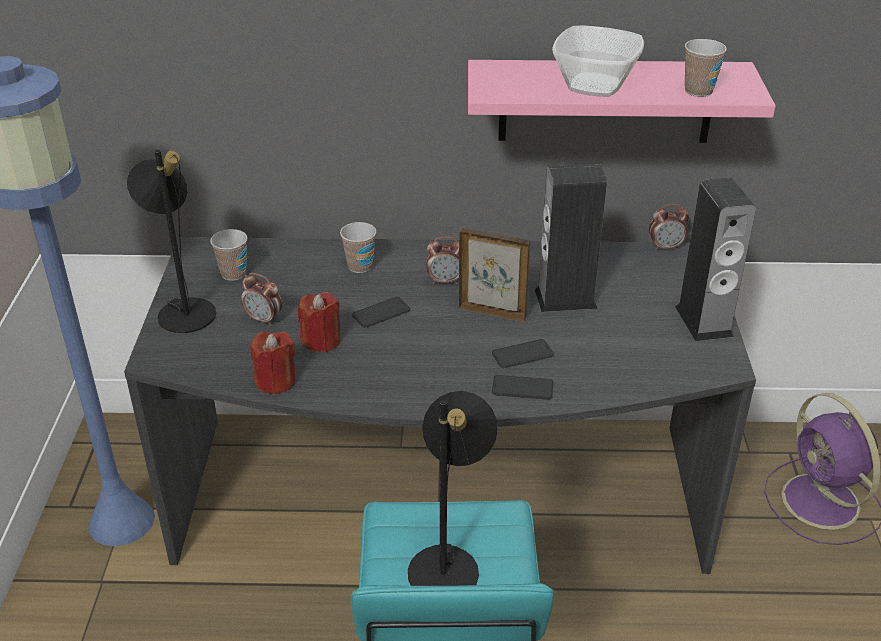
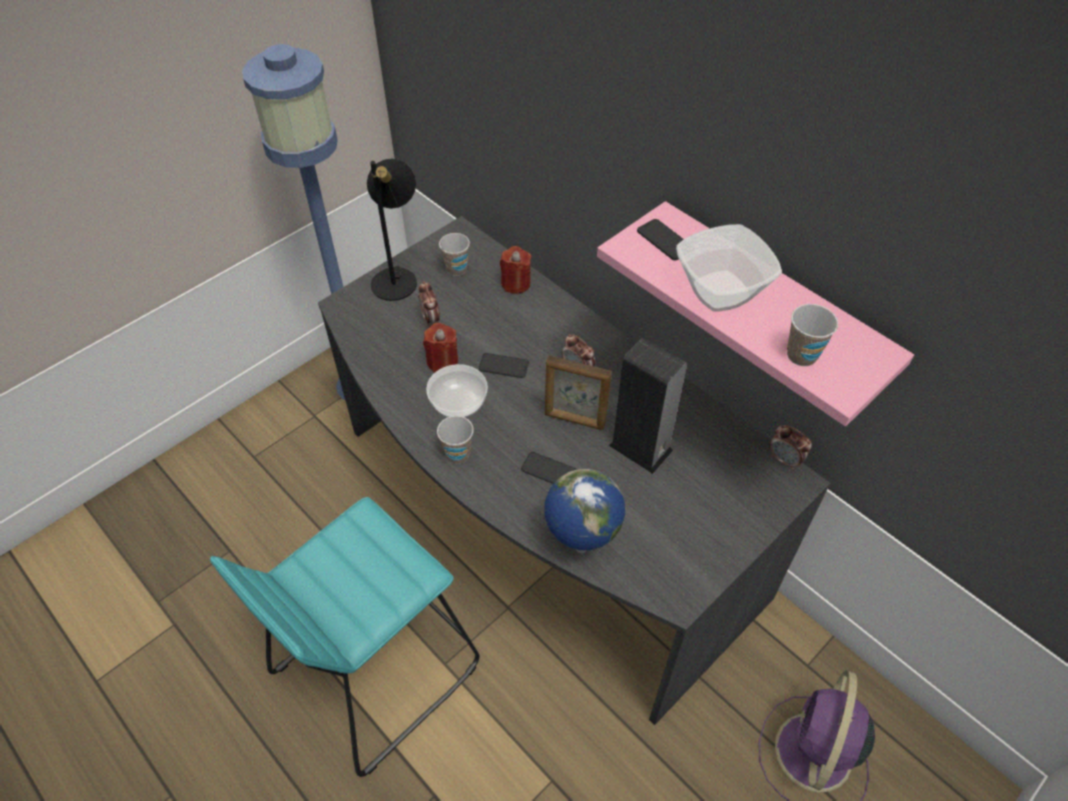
camera: 45 degrees right, 15 degrees up
(275, 381) = (381, 372): red candle -> red candle (516, 283)
(360, 266) = (538, 317): cup -> cup (458, 454)
(380, 358) = (459, 401): none -> bowl
(449, 562) = (351, 578): black table lamp -> none
(492, 312) = (574, 420): picture frame -> picture frame turned 135 degrees clockwise
(522, 388) = (513, 496): phone -> phone (664, 240)
(619, 384) = (580, 548): none -> globe
(703, 321) = (717, 548): speaker -> none

